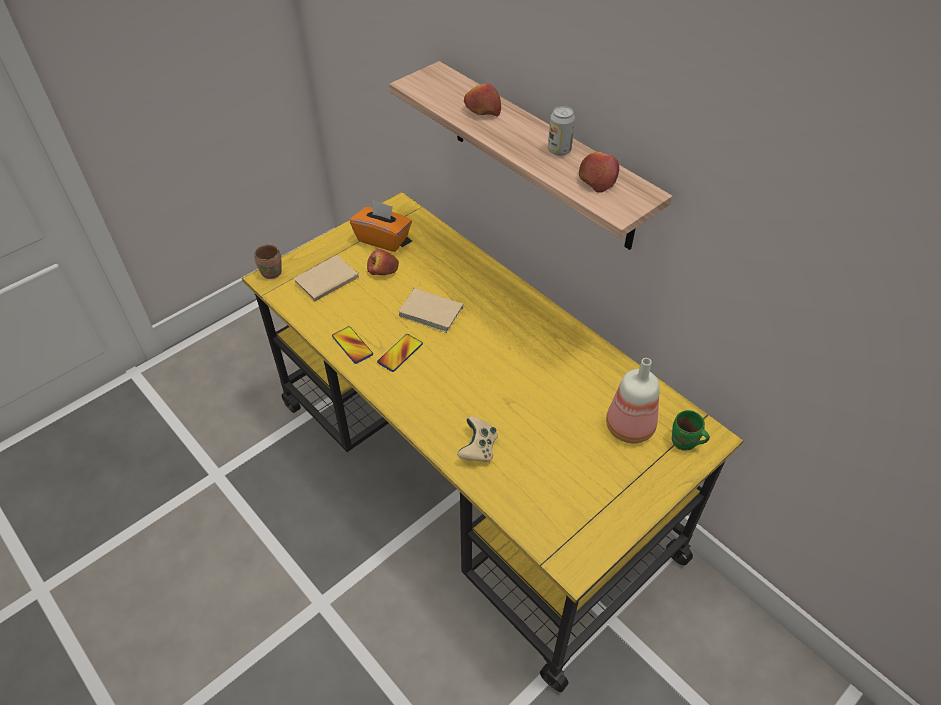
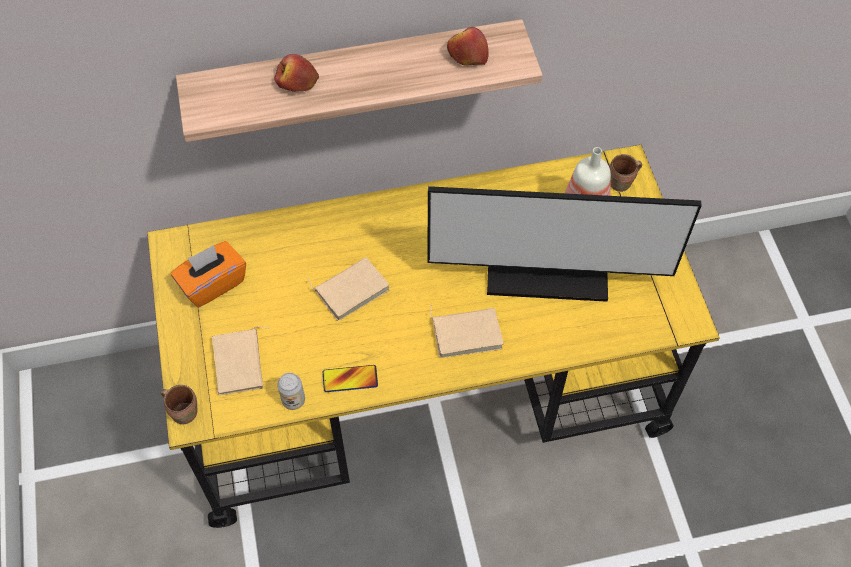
camera: 60 degrees left, 10 degrees up
(383, 270) = (261, 305): apple -> none
(400, 353) = (389, 342): phone -> none
(442, 398) = (467, 332): none -> beige book
(478, 448) = (540, 332): beige game controller -> none
(540, 428) = (547, 274): none -> monitor
(559, 150) = (406, 58): can -> can (293, 400)
(684, 443) = (621, 184): green mug -> brown mug

